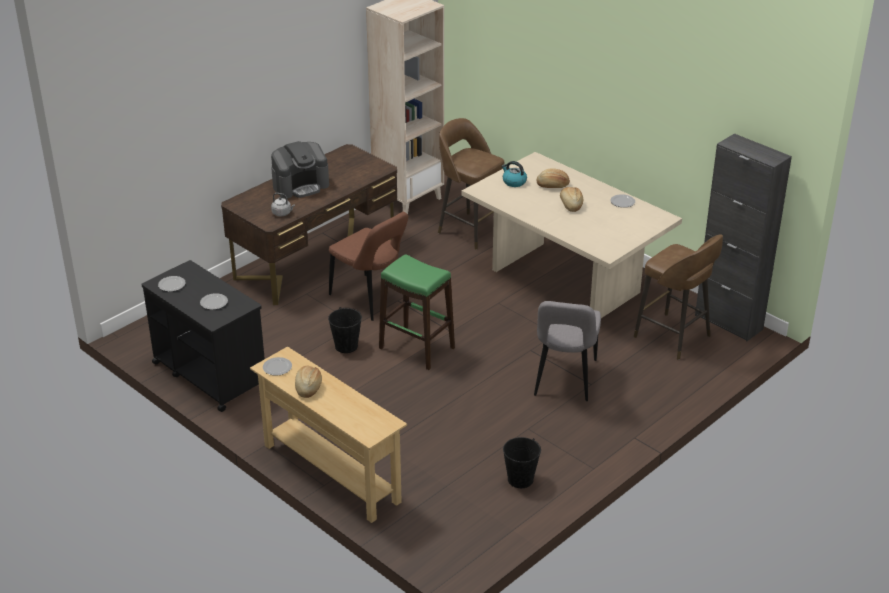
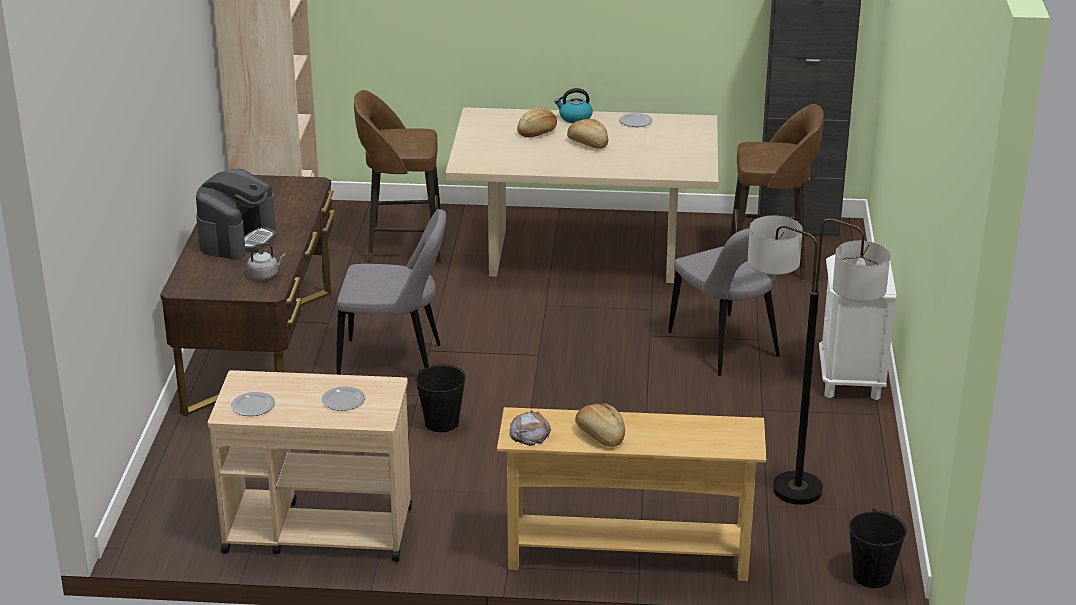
camera: 40 degrees left, 5 degrees down
(209, 374) = (317, 530): black cart -> beige cart
(277, 367) = (529, 433): plate -> bread
(371, 299) = (395, 362): brown chair -> grey chair
(417, 348) = (526, 388): green stool -> none
(476, 487) = (797, 489): none -> floor lamp
(514, 182) = (490, 143): kettle -> kettle (575, 118)
(520, 479) = (827, 460): black bucket -> black bucket (871, 576)
(610, 438) = (851, 379): none -> white nightstand

